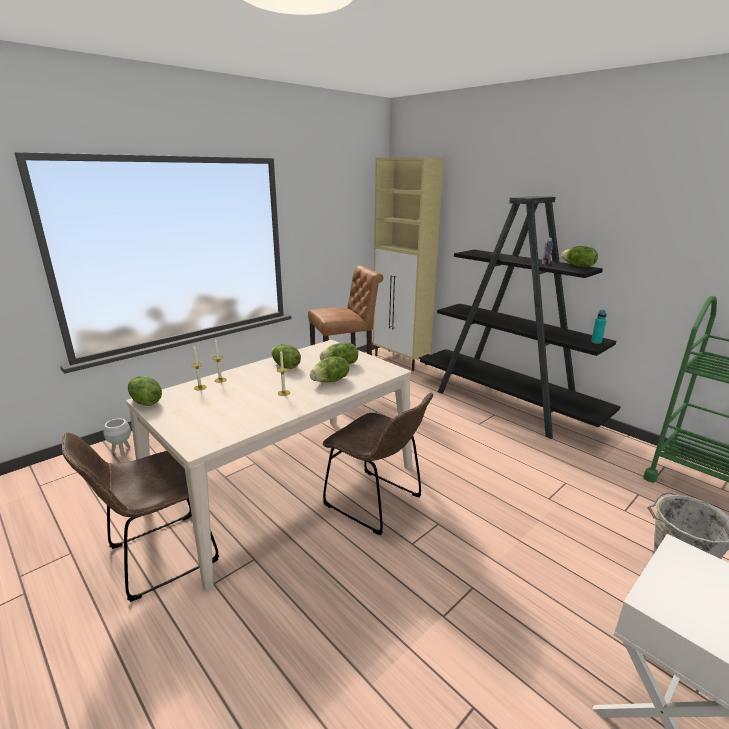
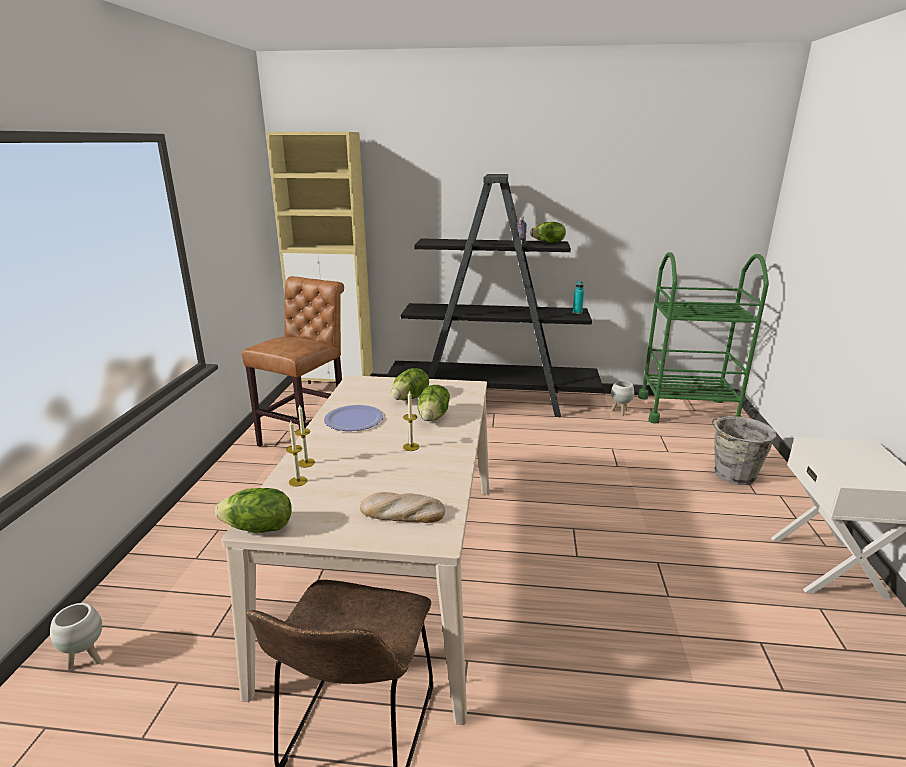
camera: 40 degrees left, 0 degrees up
(210, 425) = (402, 513): none -> bread
(285, 366) = (354, 419): lettuce -> plate
(377, 503) = (504, 539): brown chair -> none
(621, 457) = (620, 412): none -> white planter

